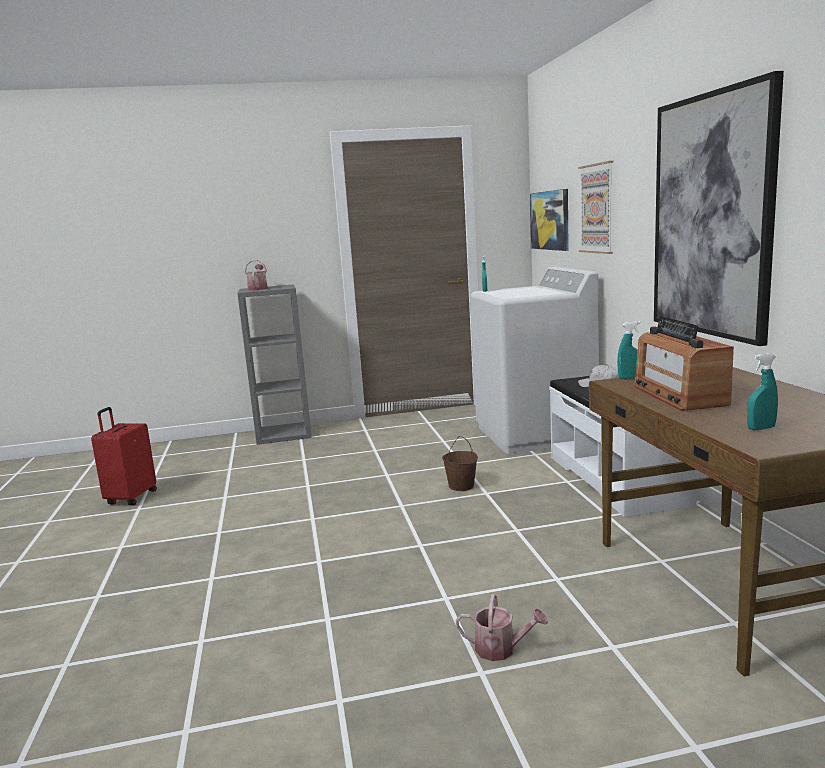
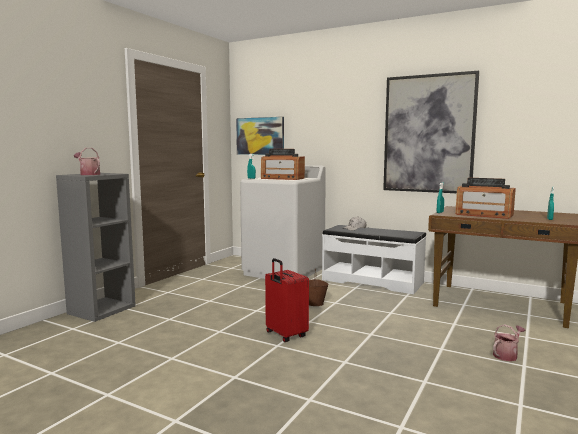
camera: 50 degrees left, 5 degrees down
(130, 498) = (72, 392): red suitcase -> red suitcase (285, 335)
(517, 293) = (282, 178): none -> radio
(597, 208) = (318, 129): picture -> none

